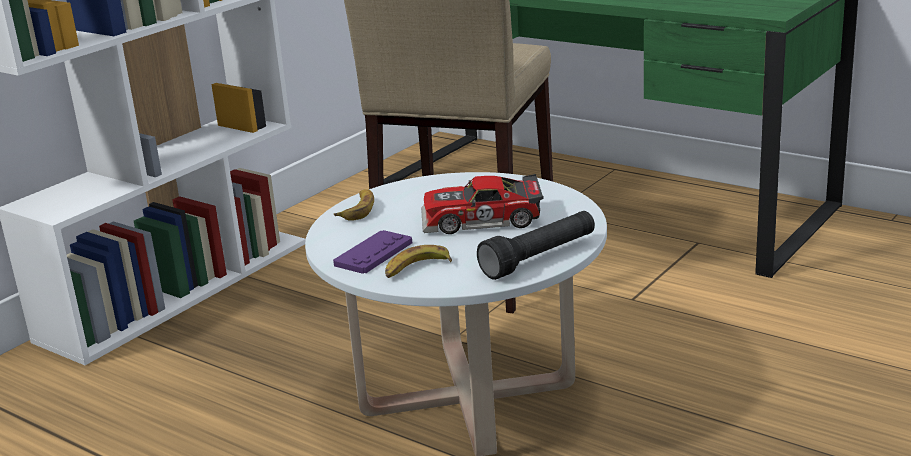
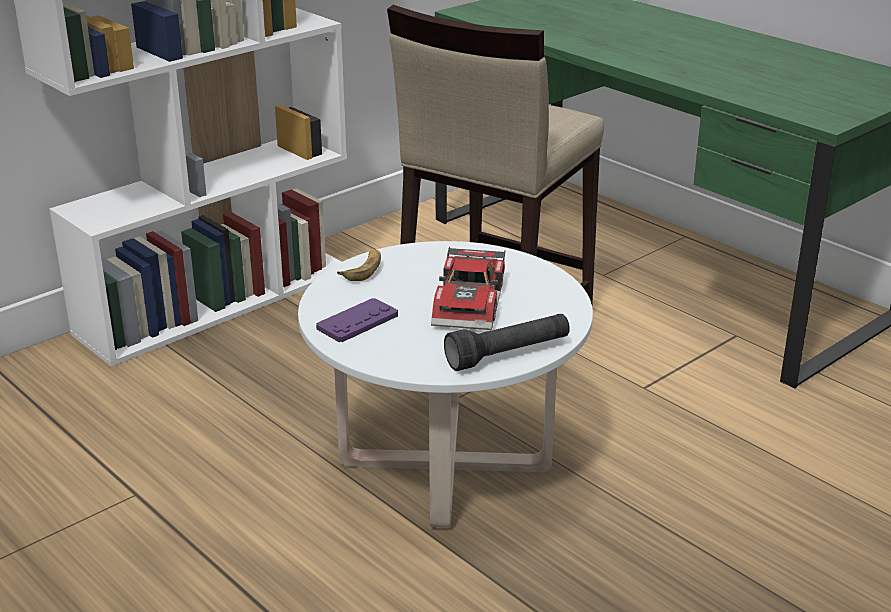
camera: 10 degrees right, 5 degrees up
(416, 269) = (389, 346): banana -> none
(482, 221) = (472, 303): toy car -> toy car turned 90 degrees counterclockwise

